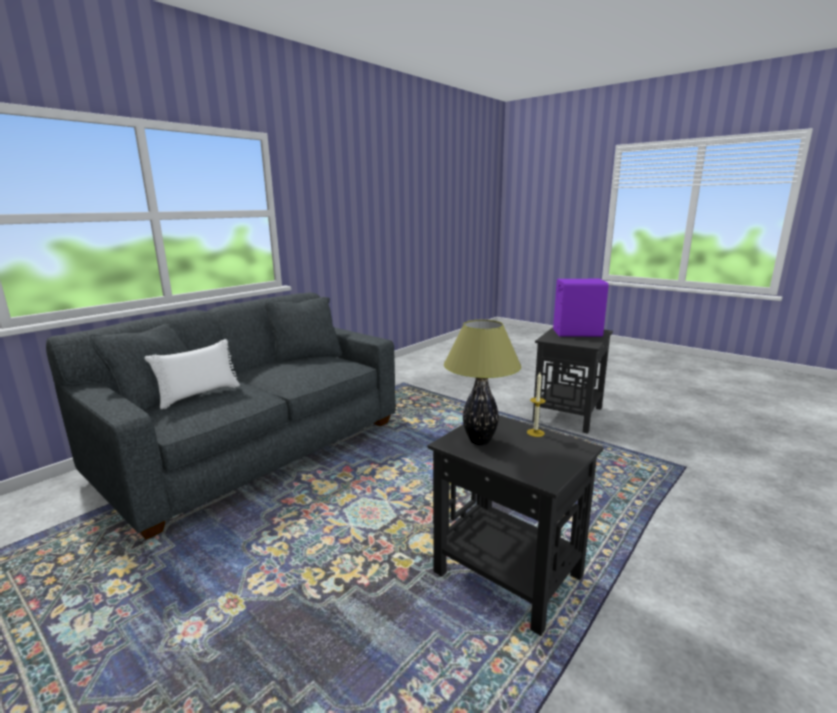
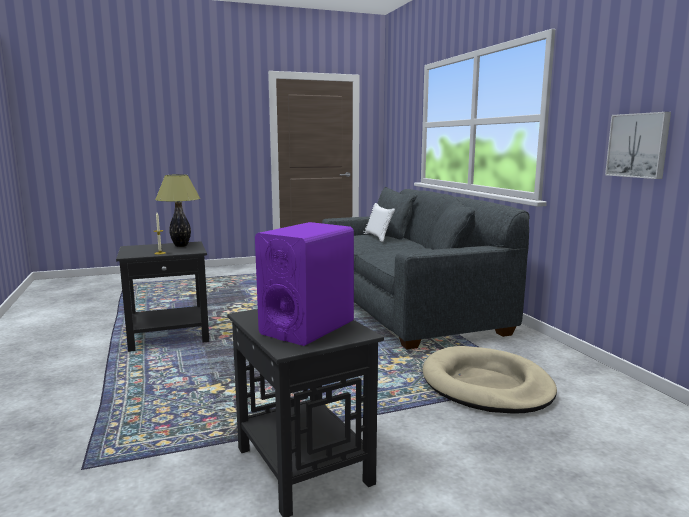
camera: 120 degrees right, 5 degrees down
(350, 232) = (638, 145): none -> picture
(420, 393) = (486, 385): none -> beige dog bed

